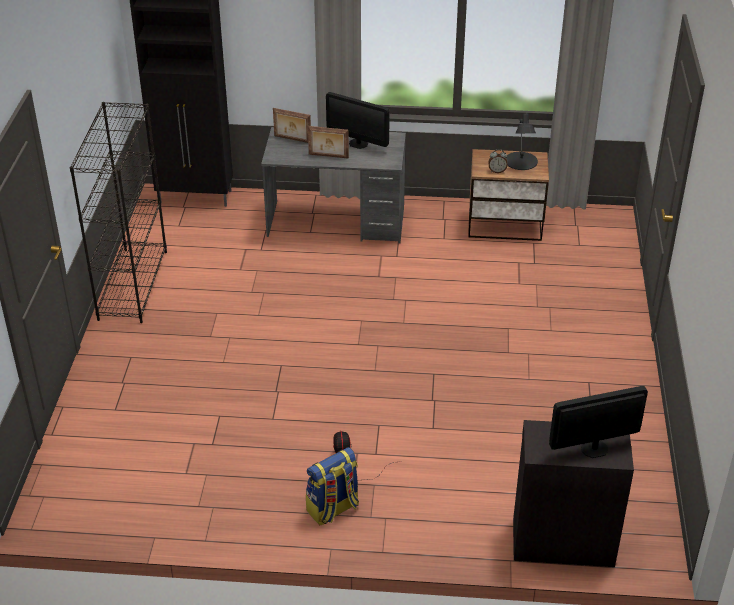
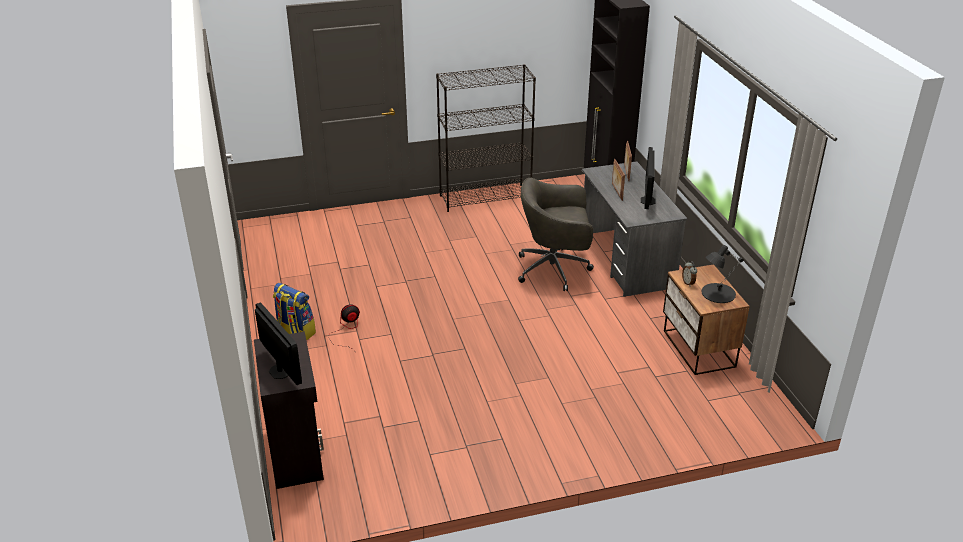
camera: 70 degrees right, 5 degrees down
(323, 273) = (555, 269): none -> grey office chair

